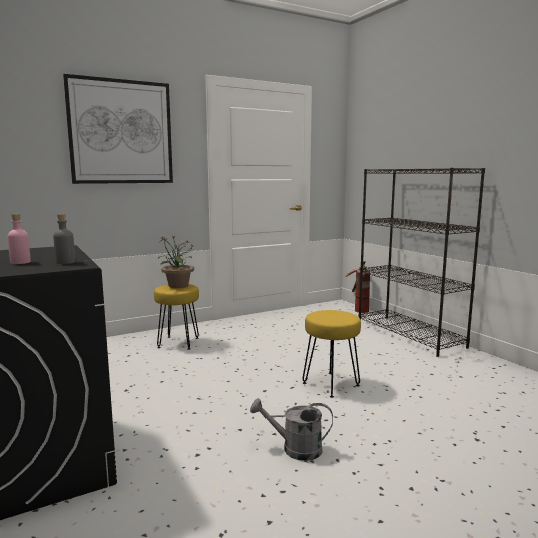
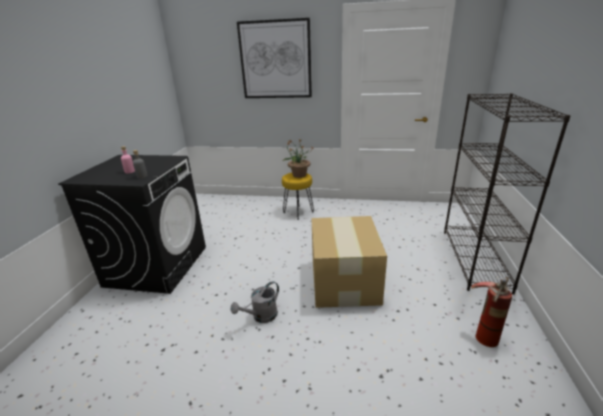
camera: 40 degrees right, 15 degrees up
(295, 449) = (261, 317): grey watering can -> grey watering can turned 90 degrees counterclockwise
(331, 384) = (344, 280): yellow stool -> cardboard box
(358, 309) = (465, 218): fire extinguisher -> fire extinguisher (485, 332)

